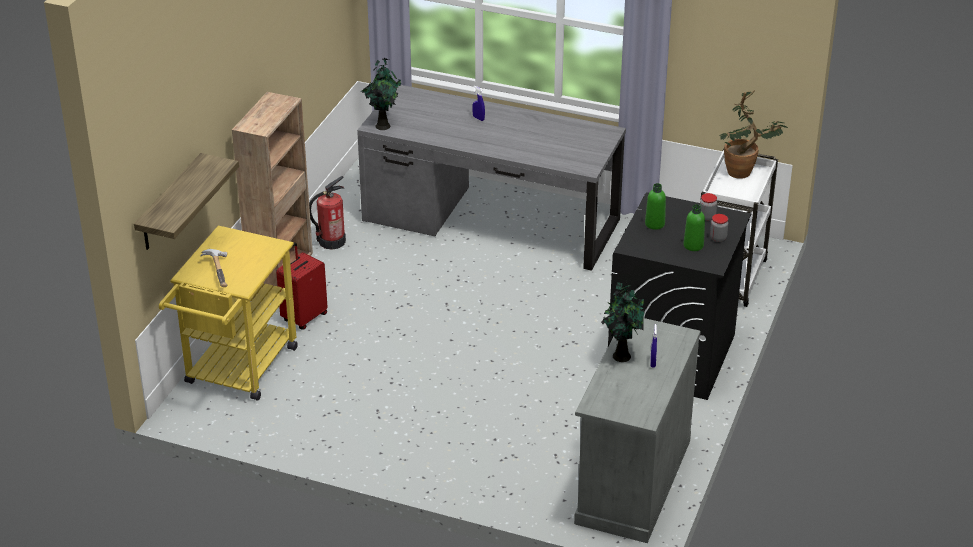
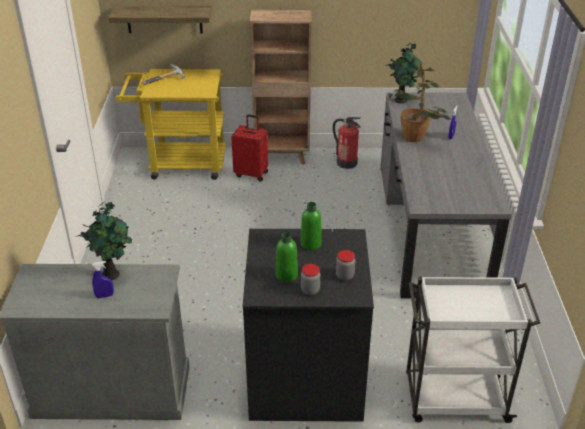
camera: 70 degrees right, 0 degrees up
(745, 172) = (495, 306): potted plant -> potted plant (416, 139)

